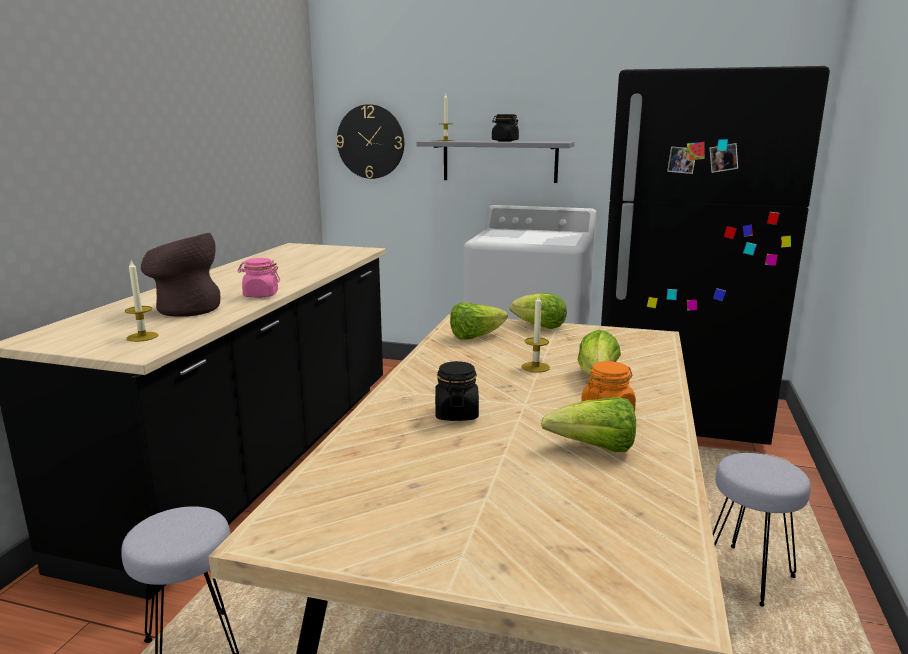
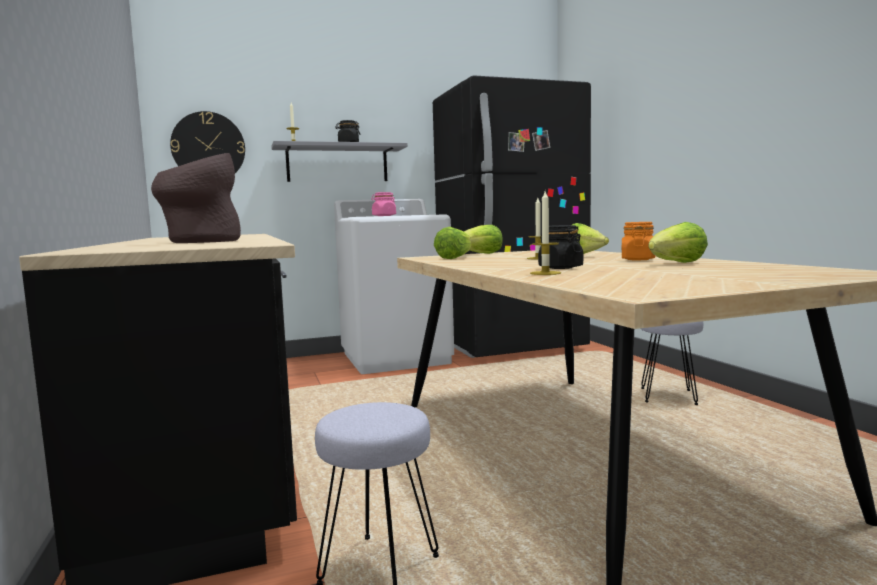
camera: 35 degrees left, 10 degrees down
(142, 337) = (222, 244): candle -> candle (545, 273)
(260, 295) = (249, 238): pink jar -> pink jar (384, 216)

